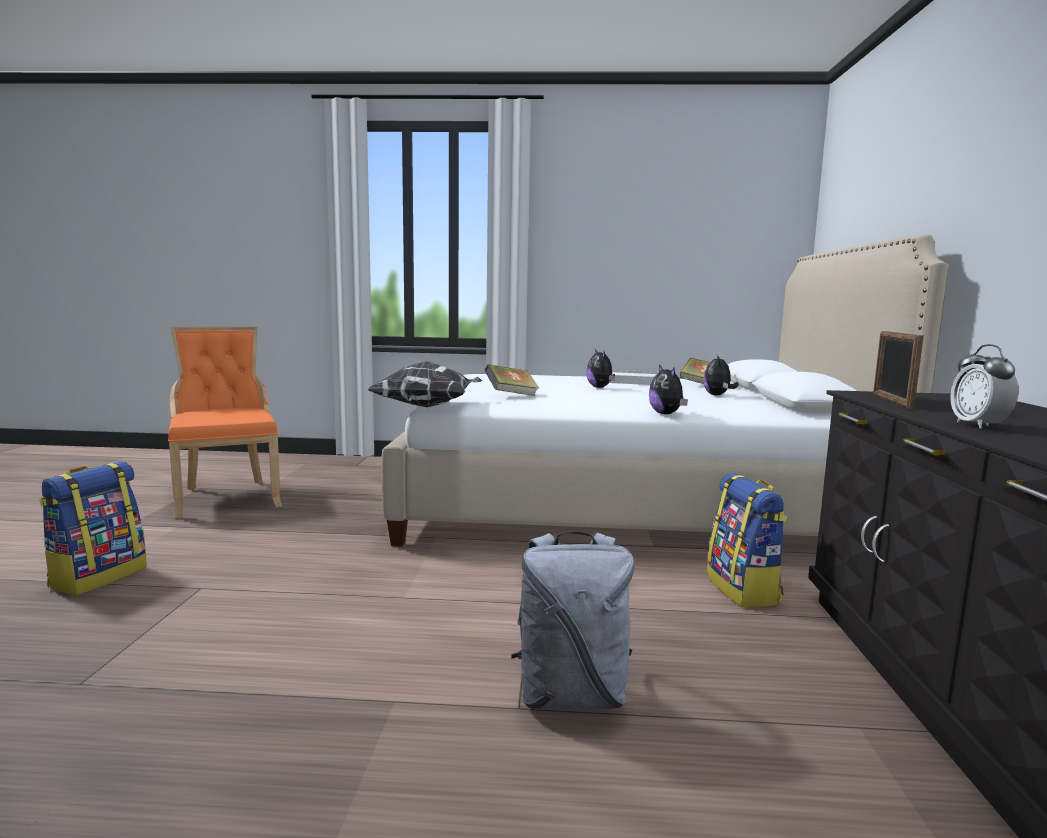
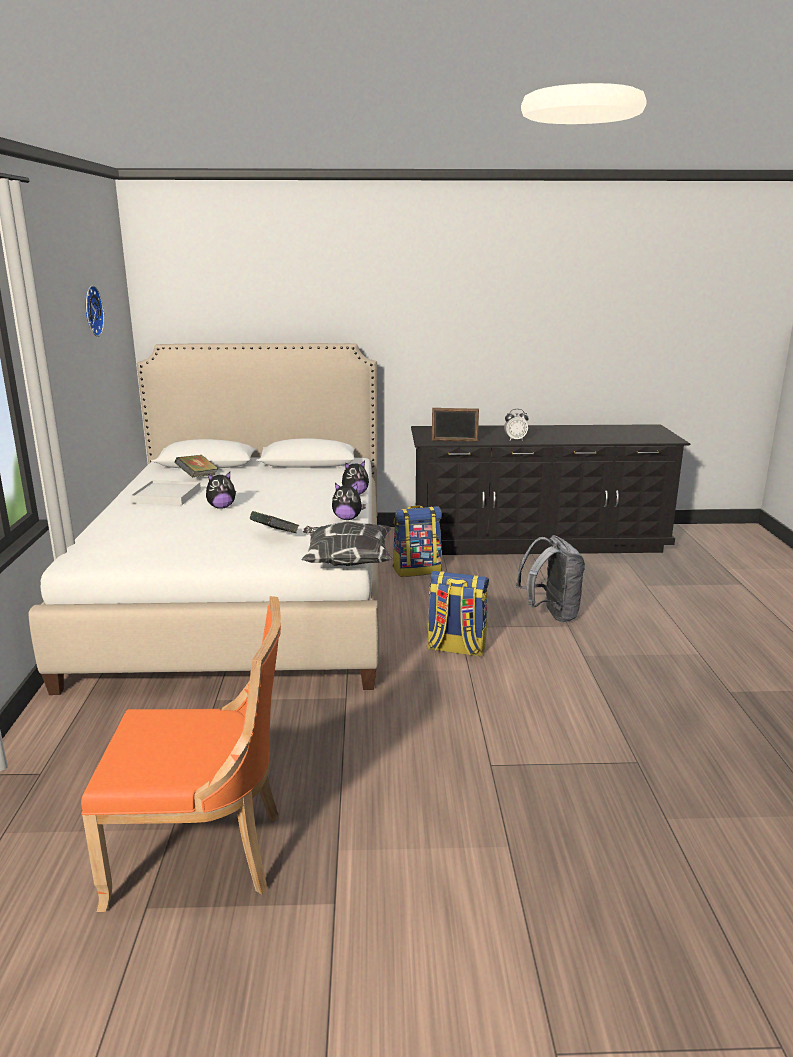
camera: 95 degrees left, 10 degrees up
(98, 577) = (493, 841): backpack -> backpack (456, 648)
(227, 497) = (204, 854): orange chair -> orange chair turned 150 degrees counterclockwise
(684, 211) = (90, 311): none -> wall clock
(718, 395) = (259, 477): plush toy -> plush toy (347, 518)

